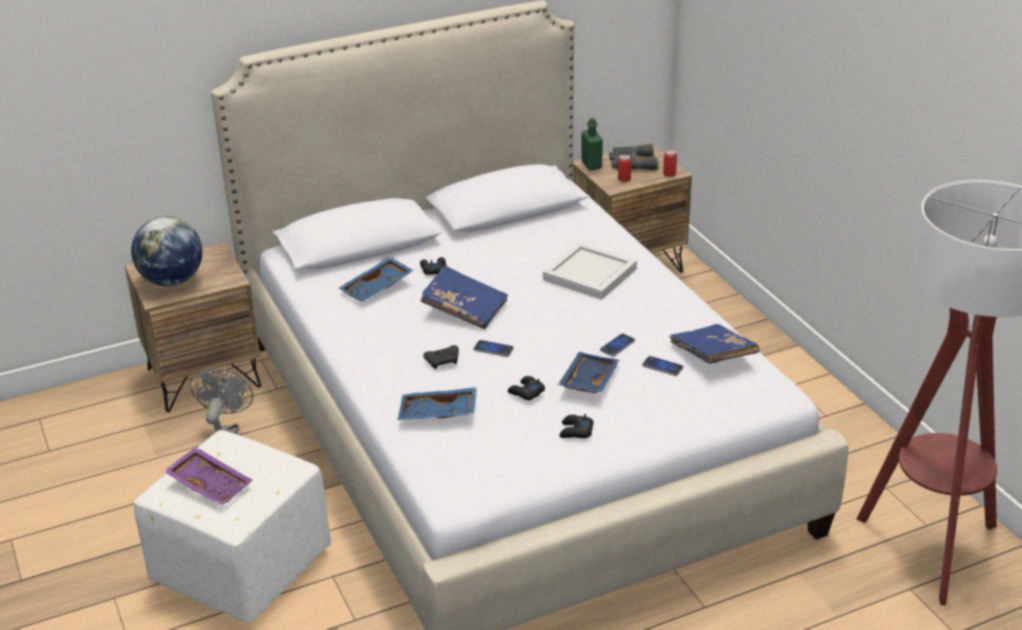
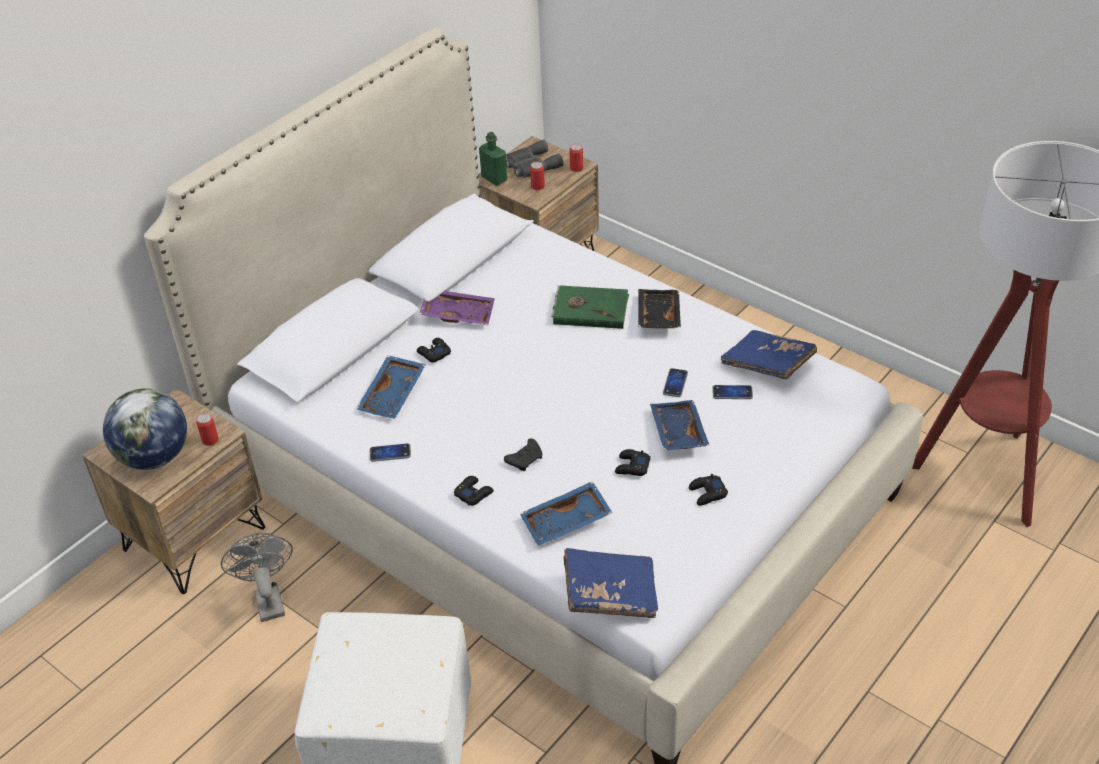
camera: 25 degrees left, 10 degrees up
(211, 484) = (367, 682): purple tray -> purple tray (458, 313)
(220, 281) = (210, 440): none -> can
(381, 372) = (473, 493): none -> black game controller
(464, 309) = (501, 391): blue book -> blue book (610, 594)
(493, 349) = (564, 428): phone -> phone (390, 453)
(589, 273) = (590, 309): white tray -> green book
(644, 294) = (657, 316): none -> black tray

